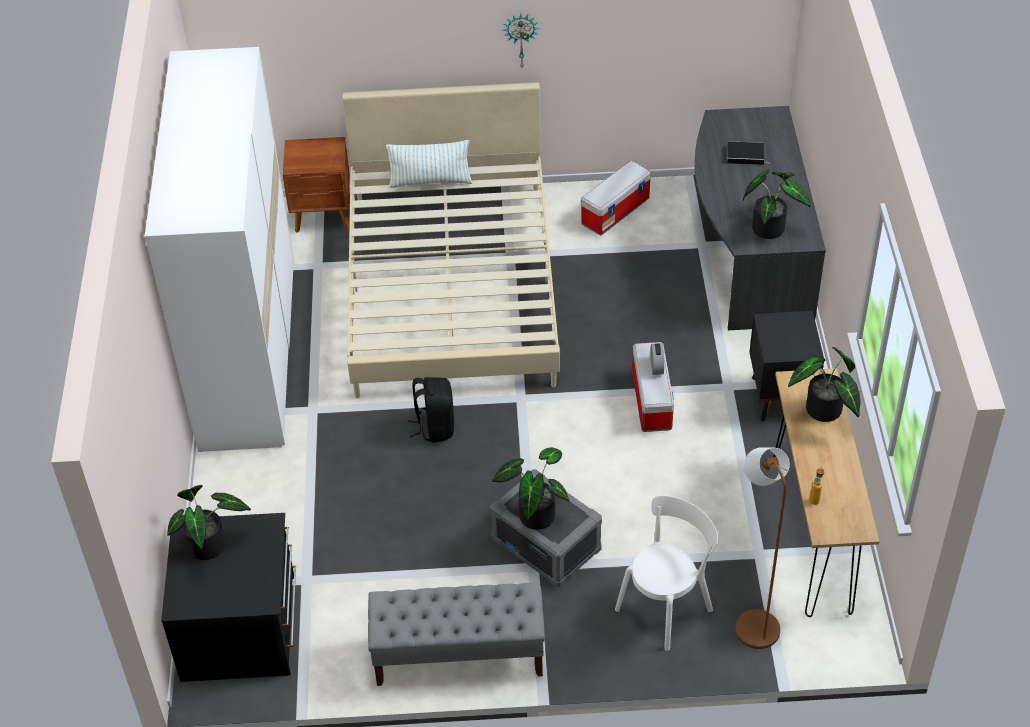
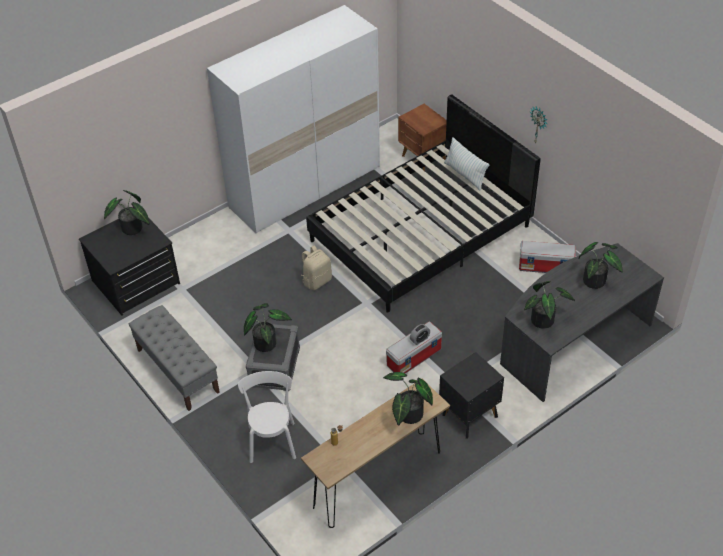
camera: 55 degrees right, 0 degrees up
(435, 427) = (317, 281): black backpack -> beige backpack
(452, 287) = (421, 233): beige bed -> black bed
(667, 606) = (272, 439): white chair -> white chair turned 105 degrees counterclockwise
(746, 155) = (596, 280): book -> potted plant
(753, 623) = (289, 484): brown floor lamp -> none

